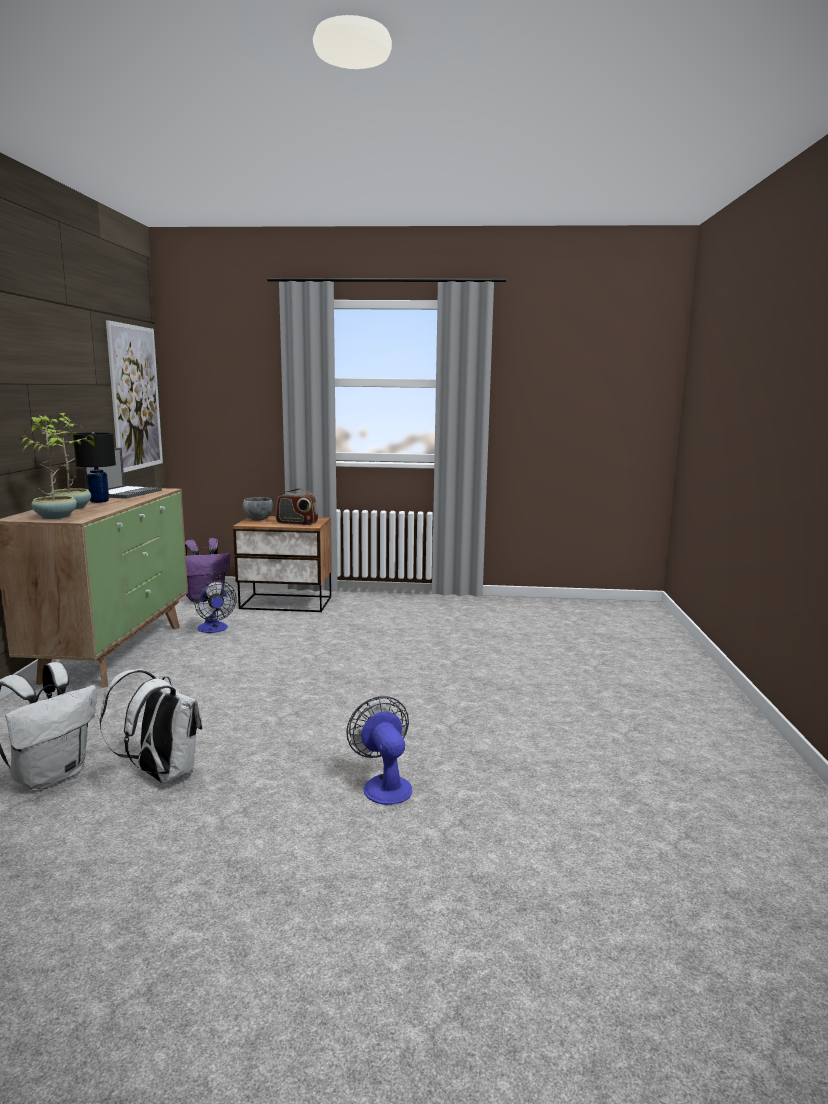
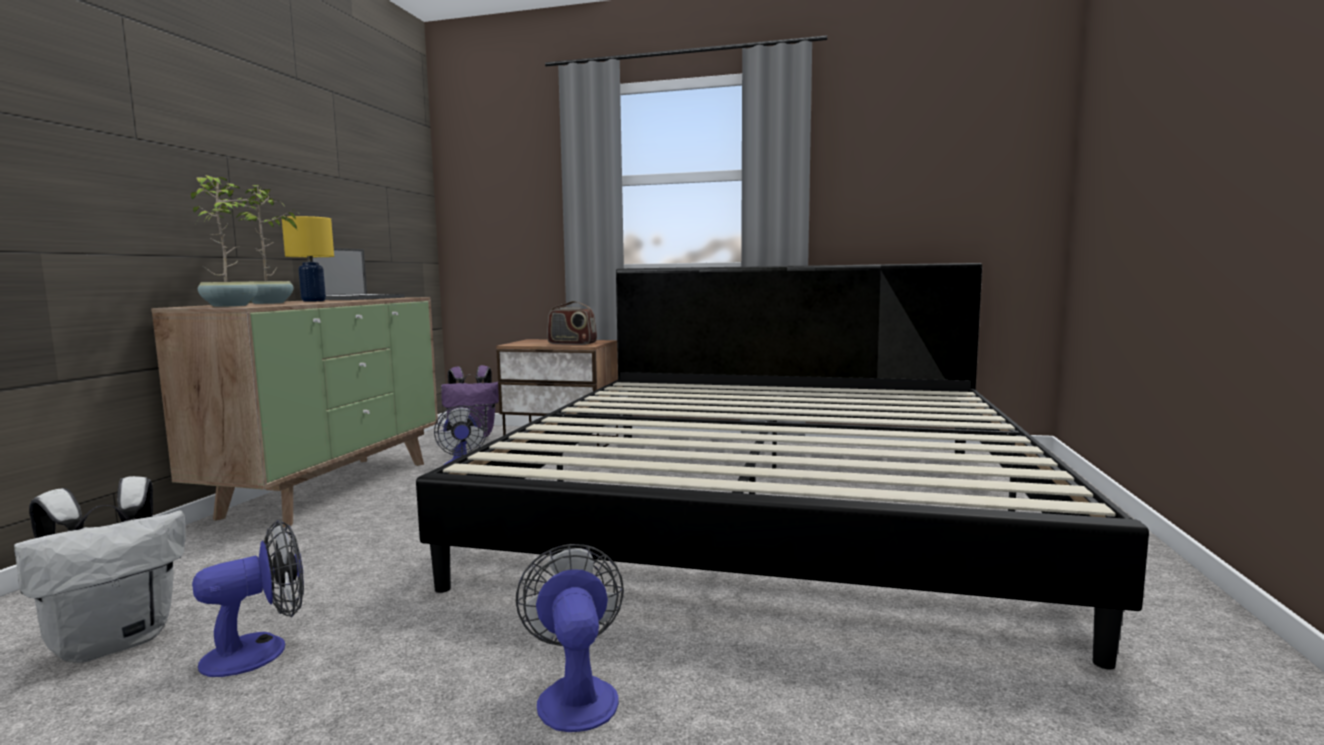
camera: 10 degrees right, 5 degrees down
(100, 501) = (315, 301): black table lamp -> yellow table lamp
(135, 397) = (397, 203): picture -> none
(161, 775) = (260, 651): white backpack -> fan
(257, 519) = (530, 341): grey bowl -> none
(467, 654) = (768, 504): none -> bed

